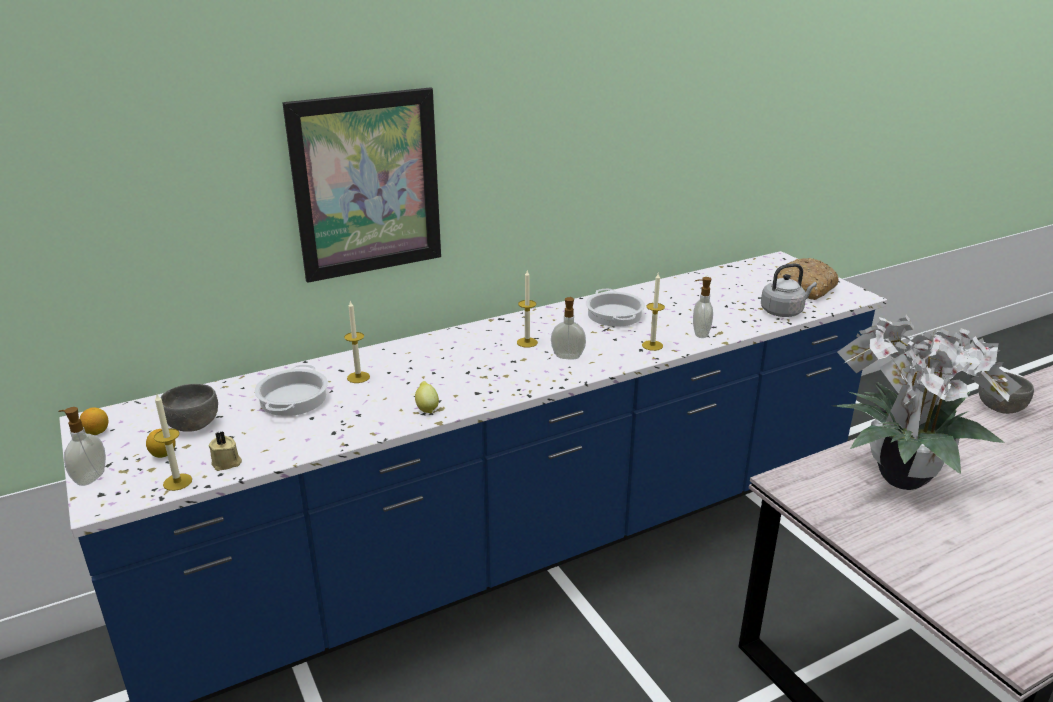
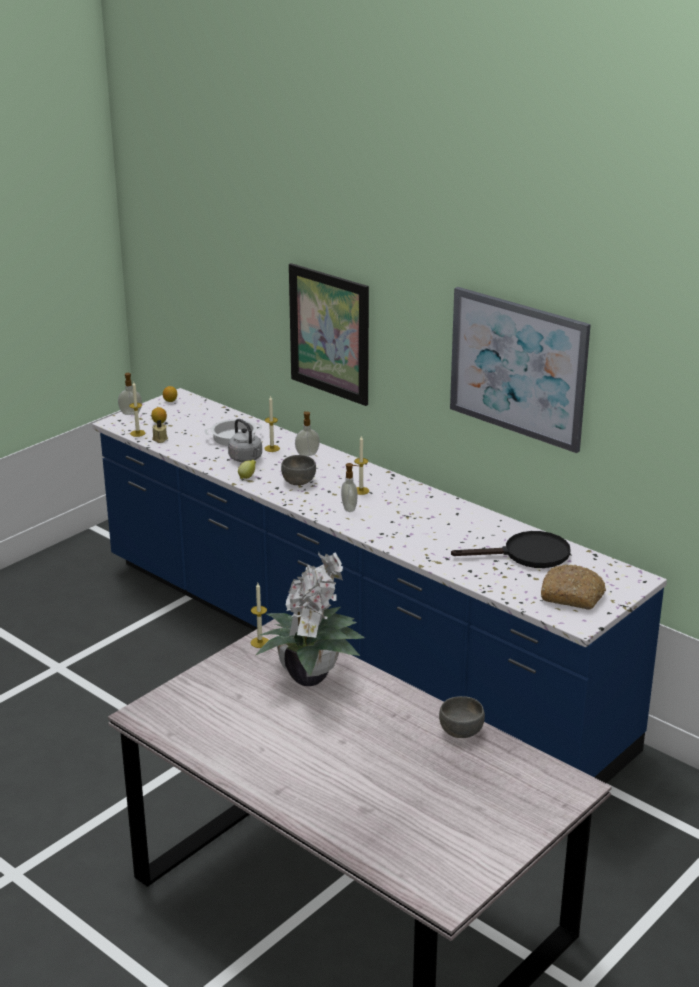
camera: 70 degrees right, 0 degrees up
(192, 424) = (192, 420): grey bowl -> grey bowl (298, 481)
(615, 315) = (435, 516): cooking pot -> none
(637, 112) = (518, 368): none -> picture
(652, 345) = (392, 537): candle -> candle (260, 642)
(699, 334) = (428, 554): soap dispenser -> soap dispenser (307, 454)
(719, 291) = (527, 555): none -> black frying pan
(783, 311) = (506, 587): grey kettle -> grey kettle (246, 459)

